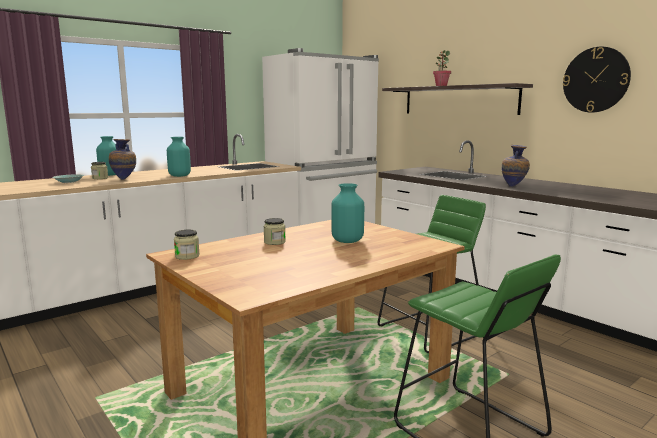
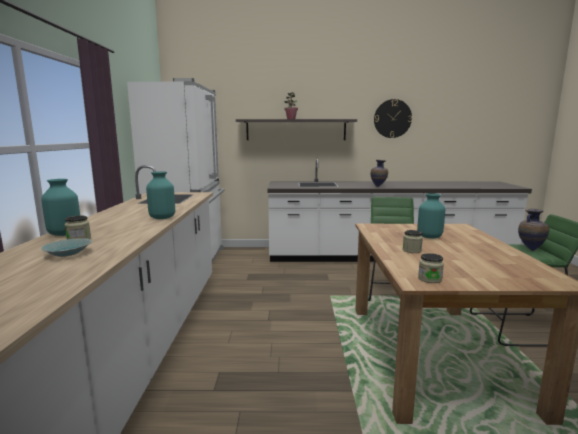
camera: 50 degrees left, 0 degrees up
(124, 179) = (123, 233): vase -> vase (530, 249)

